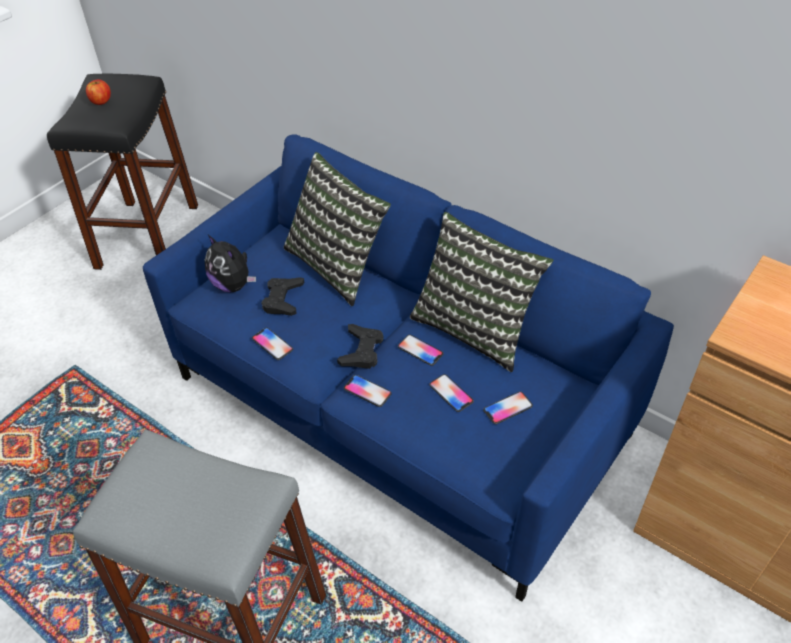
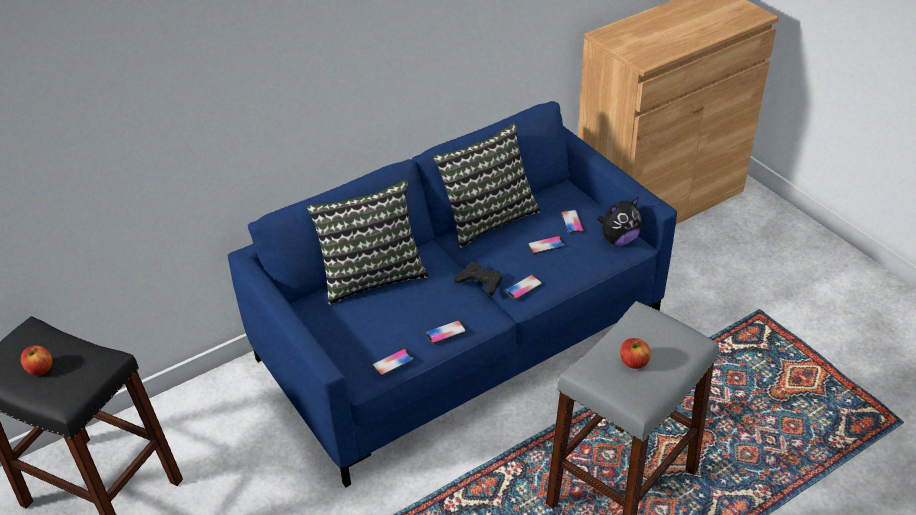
camera: 70 degrees left, 5 degrees down
(176, 496) = (633, 362): none -> apple
(233, 285) = (355, 347): plush toy -> plush toy (618, 239)
(283, 299) = (395, 317): black game controller -> none
(420, 350) = (496, 251): phone -> phone (393, 363)

